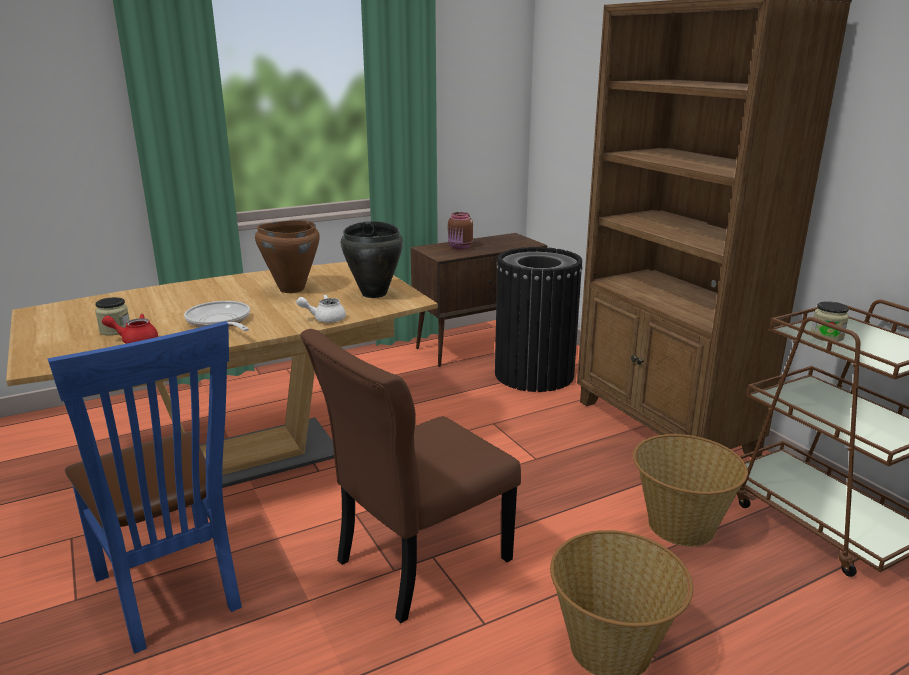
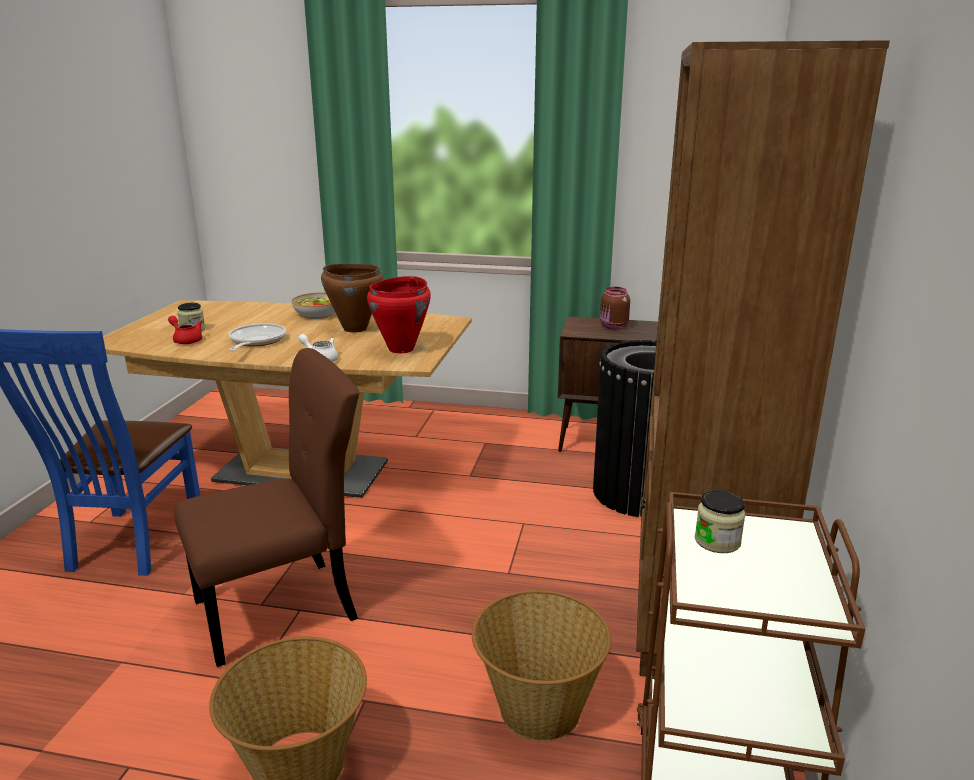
camera: 40 degrees right, 0 degrees up
(221, 286) = (318, 314): none -> bowl
(374, 294) = (402, 349): black cooking pot -> red cooking pot
(417, 563) = (283, 608): brown chair -> brown chair turned 150 degrees clockwise

